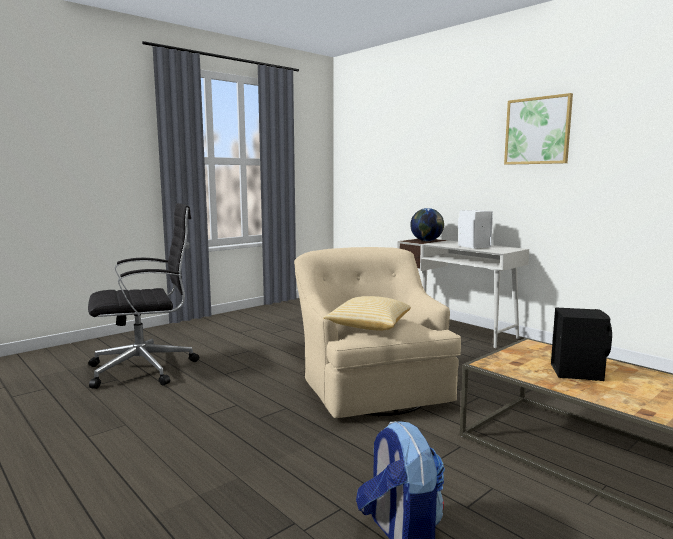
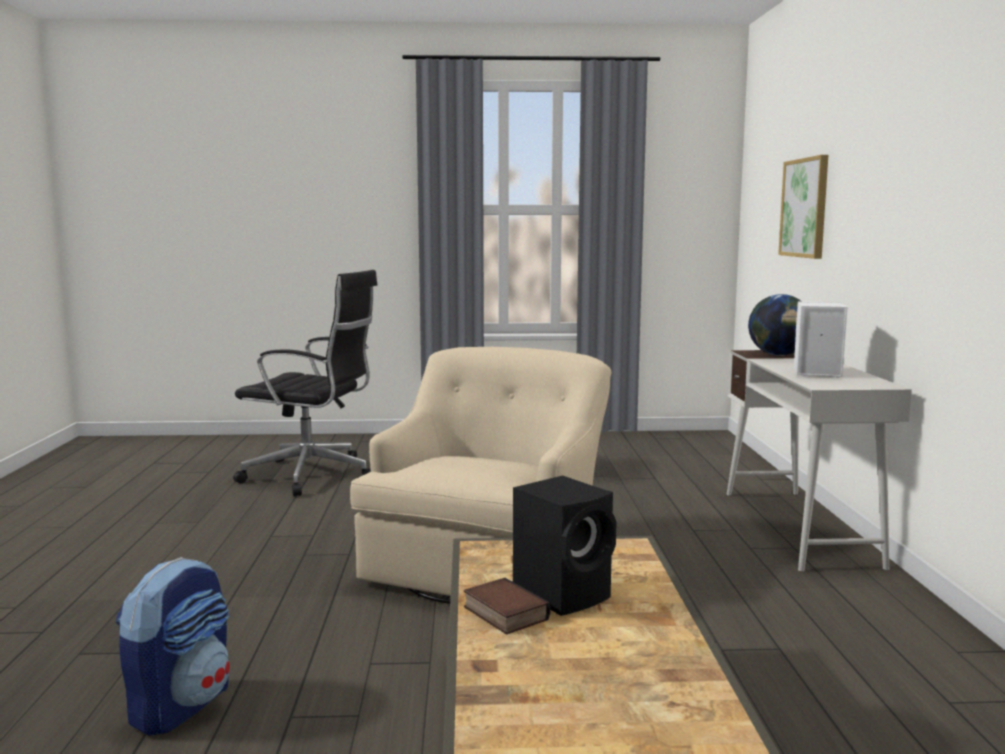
camera: 40 degrees right, 0 degrees up
(368, 326) = (439, 464): pillow -> none
(537, 131) = (941, 144): picture -> picture (805, 208)
(585, 389) = (503, 613): none -> book

